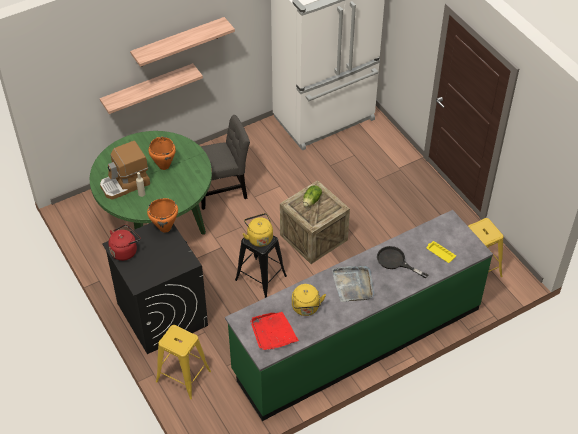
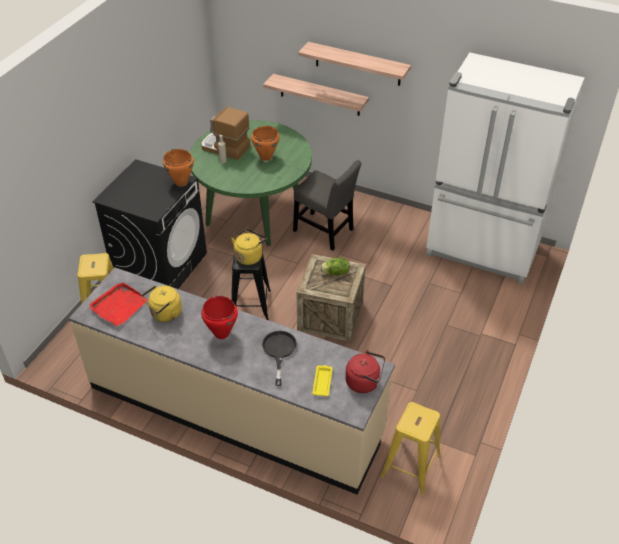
camera: 55 degrees right, 5 degrees down
(125, 251) = (137, 174): red kettle -> red kettle (364, 382)
(353, 284) = (221, 334): grey tray -> red cooking pot
(357, 339) = (235, 410): green counter -> beige counter

